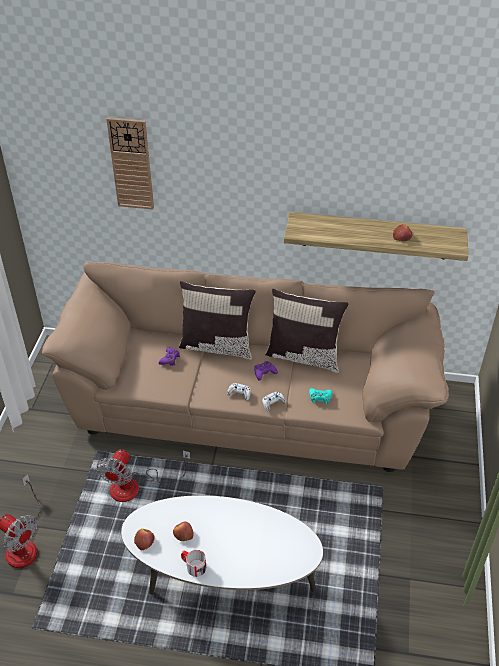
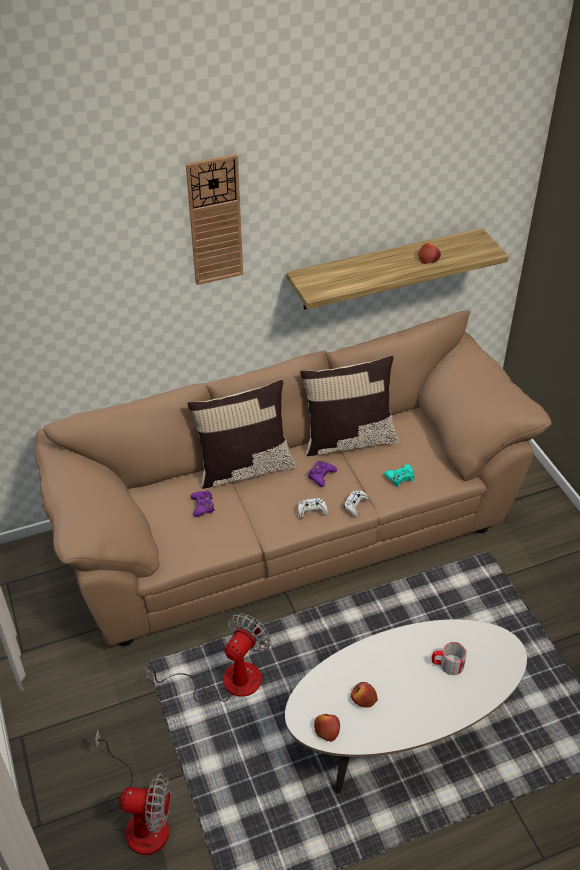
camera: 30 degrees left, 0 degrees up
(131, 164) = (79, 272): wall clock -> wall clock (215, 221)
(135, 487) = (227, 681): fan -> fan turned 135 degrees counterclockwise
(193, 566) = (403, 728): mug -> mug (447, 665)

